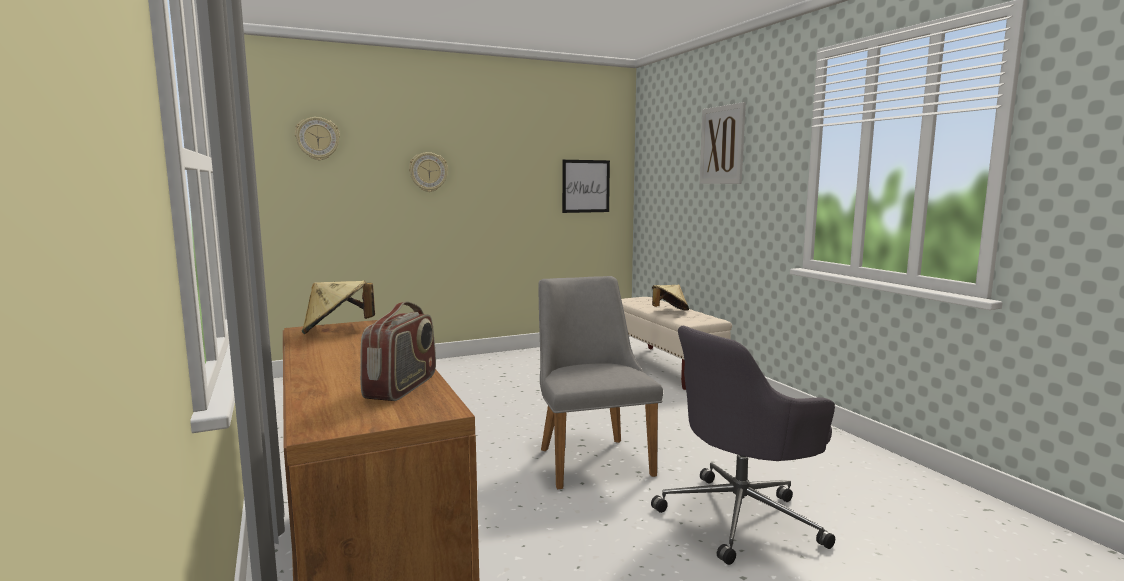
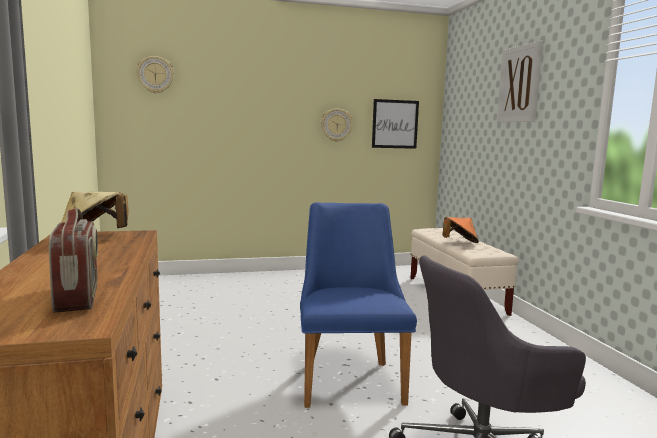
camera: 10 degrees right, 0 degrees up
(402, 387) = (78, 297): radio -> radio turned 45 degrees counterclockwise
(428, 172) = (250, 106): wall clock -> wall clock (336, 125)
(590, 457) = (349, 377): grey chair -> blue chair
(669, 311) = (459, 242): beige hat -> orange hat

